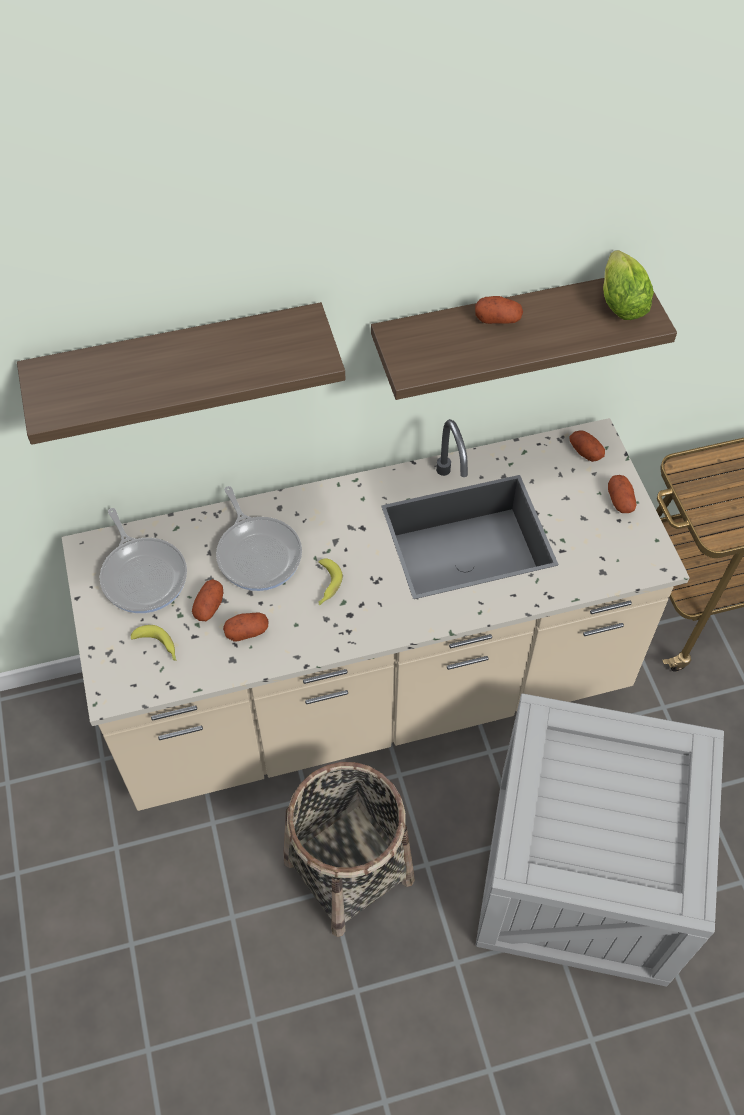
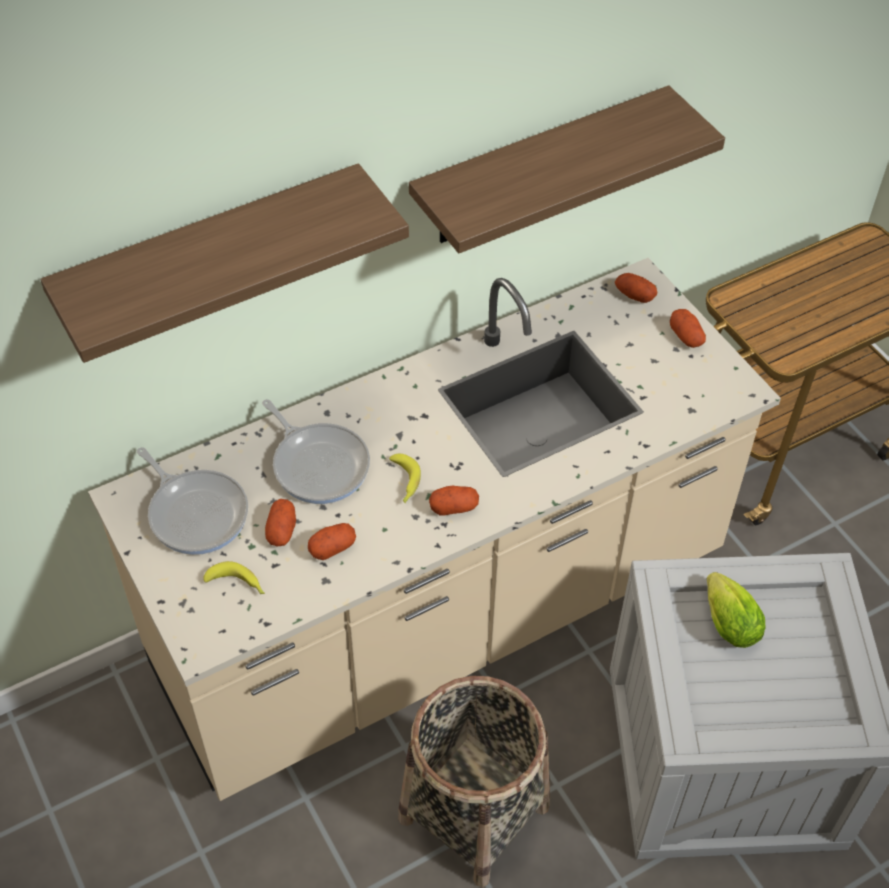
camera: 15 degrees left, 5 degrees down
(497, 319) = (540, 155): potato -> potato (454, 507)
(620, 300) = (658, 116): lettuce -> lettuce (726, 620)

